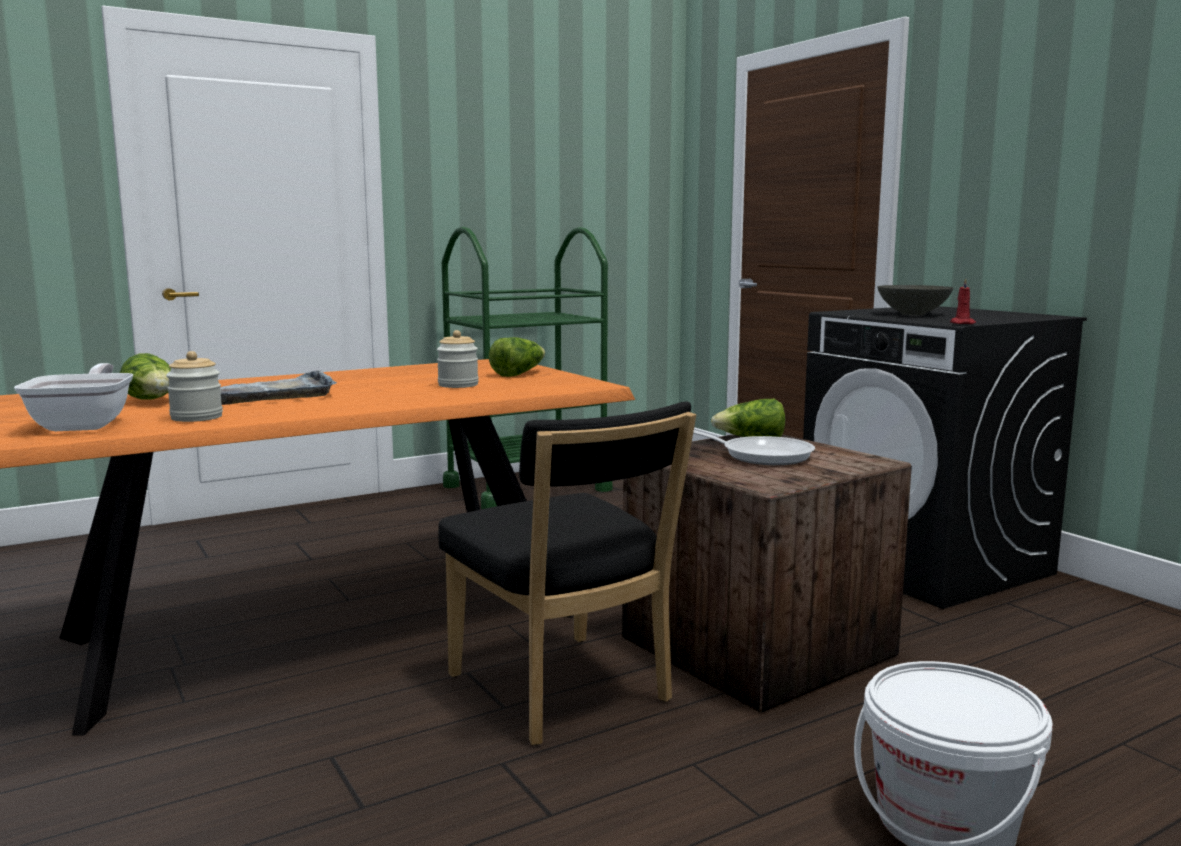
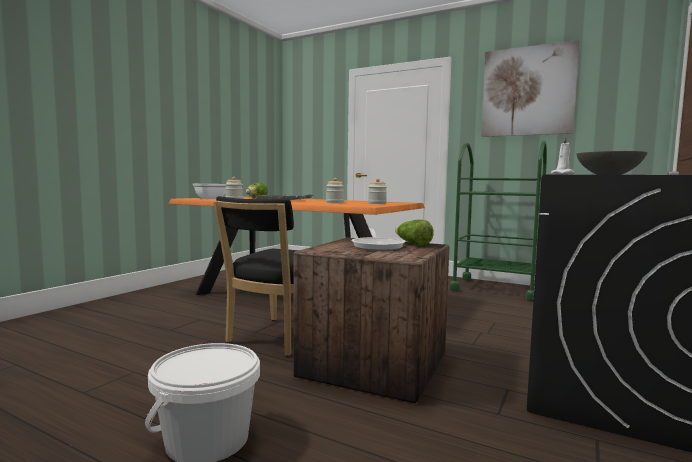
camera: 60 degrees right, 5 degrees down
(515, 132) = (527, 91): none -> picture
(518, 374) = (377, 203): lettuce -> jar
(961, 323) = (563, 174): red candle -> white candle

